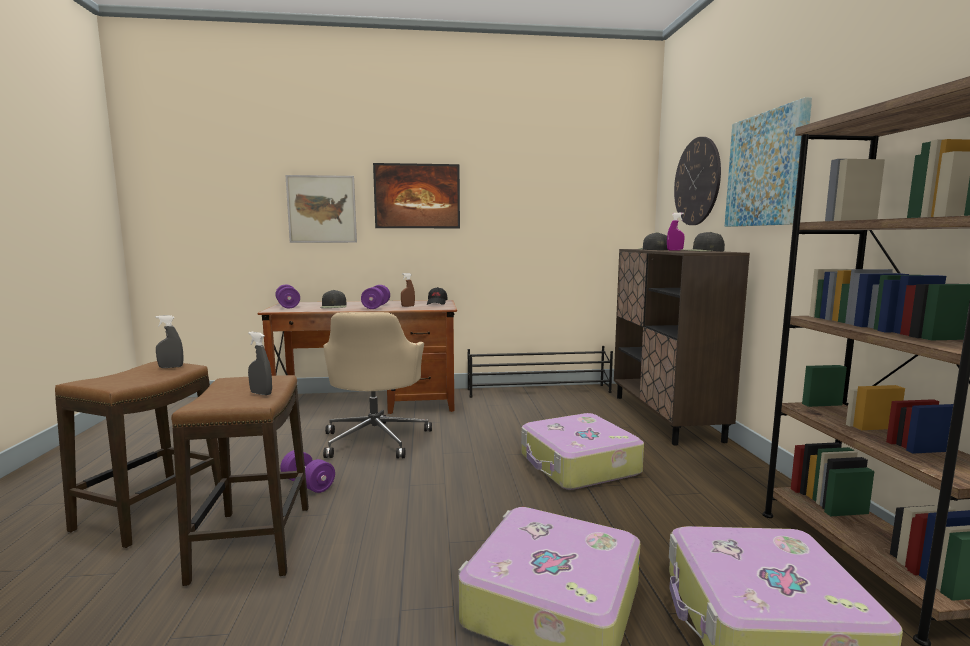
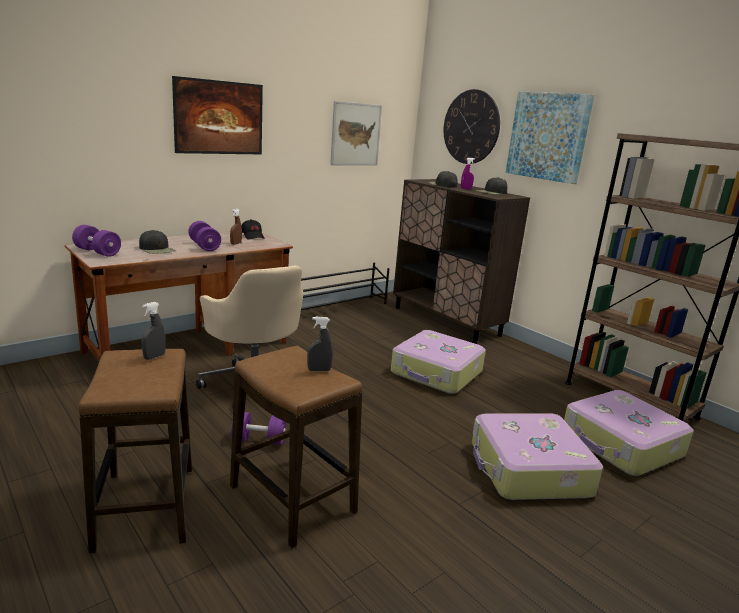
camera: 35 degrees left, 10 degrees up
(322, 209) = (111, 128): picture -> picture (356, 134)

